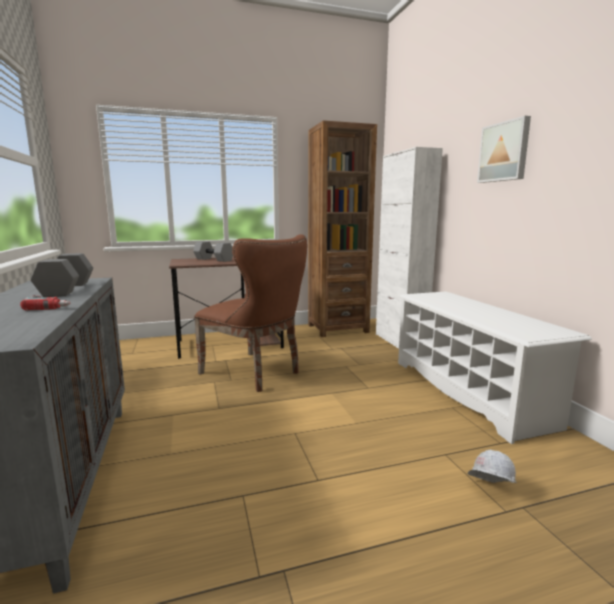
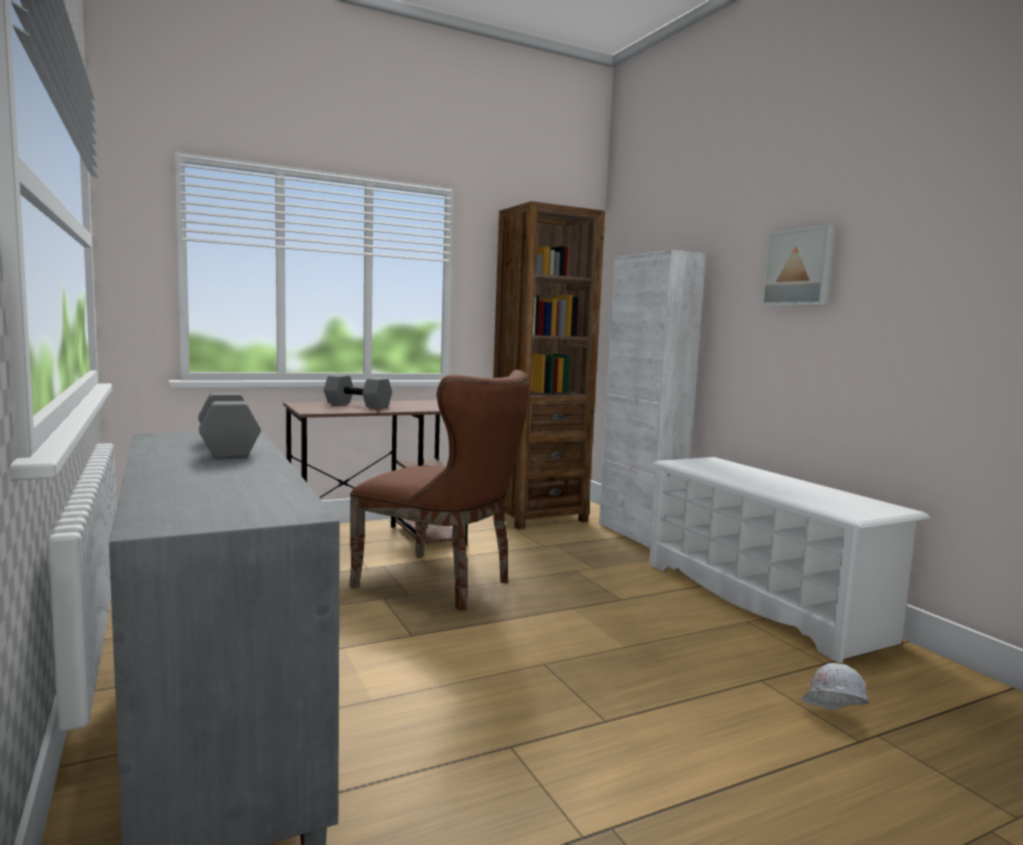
camera: 10 degrees left, 5 degrees down
(51, 304) = (249, 468): power drill -> none

